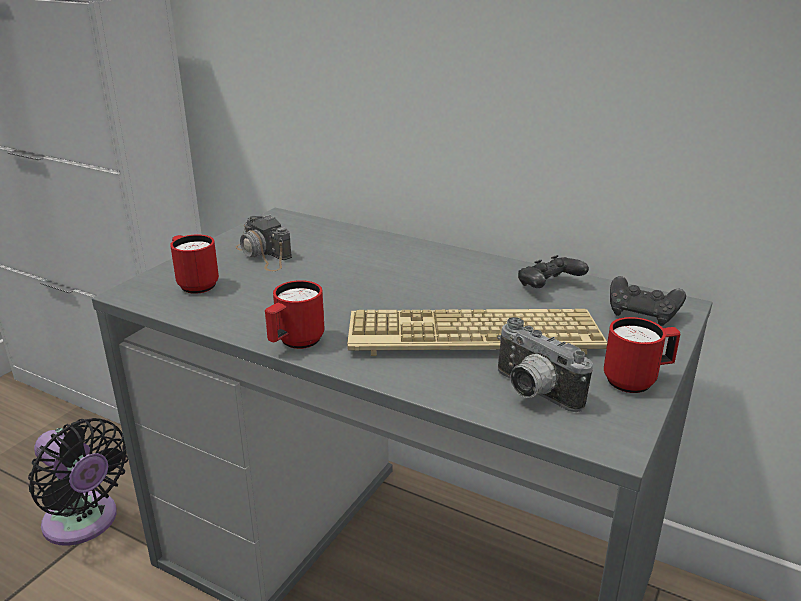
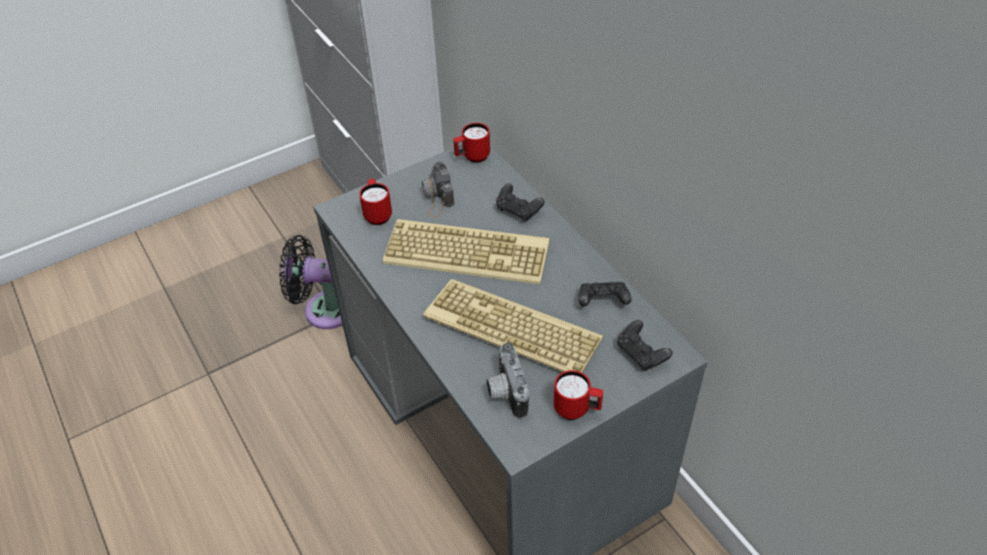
camera: 30 degrees right, 20 degrees up
(84, 523) = (323, 309): black fan -> black fan turned 120 degrees clockwise
(295, 343) = (402, 295): red mug -> red mug (472, 157)
(348, 287) = (468, 251): none -> keyboard
(375, 245) = (518, 210): none -> black game controller

